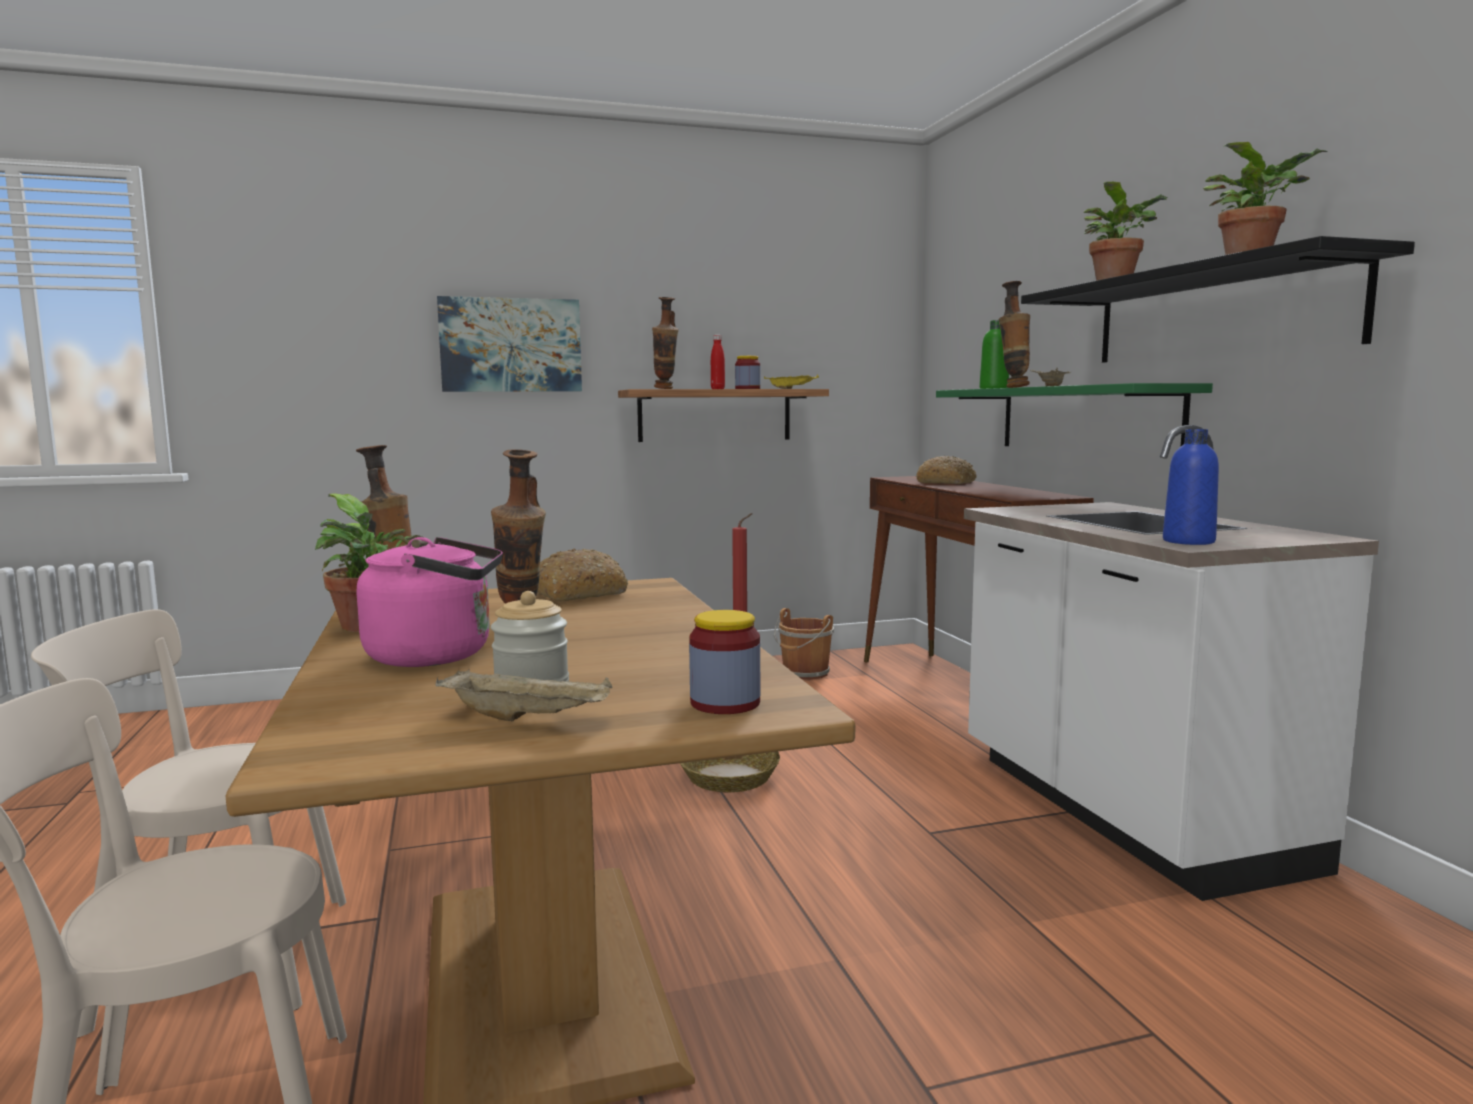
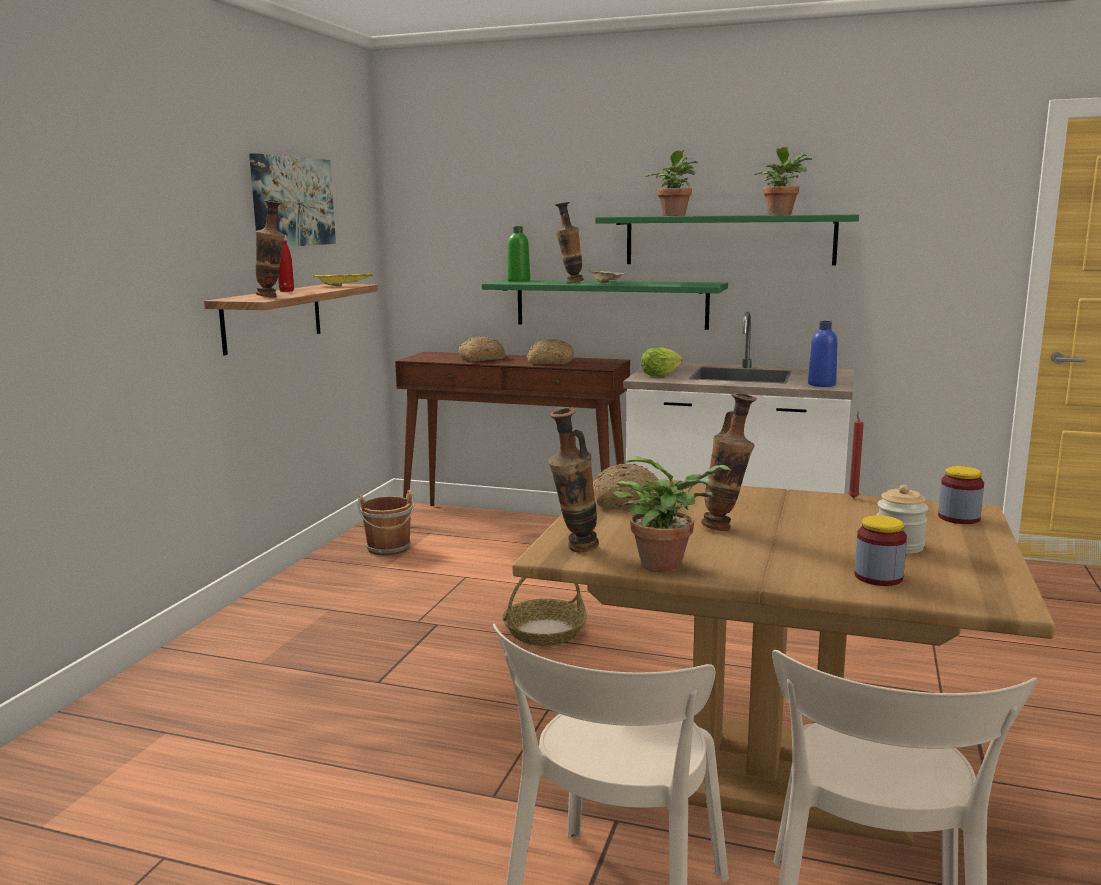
camera: 55 degrees left, 5 degrees up
(438, 655) = (788, 556): pink kettle -> none
(511, 345) = (111, 257): picture -> picture (292, 202)
(529, 718) = (960, 554): beige tray -> none
(747, 389) = (317, 289): jar -> jar (878, 577)
(990, 490) = (550, 362): none -> bread
(1036, 510) = (662, 375): none -> lettuce
(1217, 315) = (729, 240): black shelf -> green shelf

